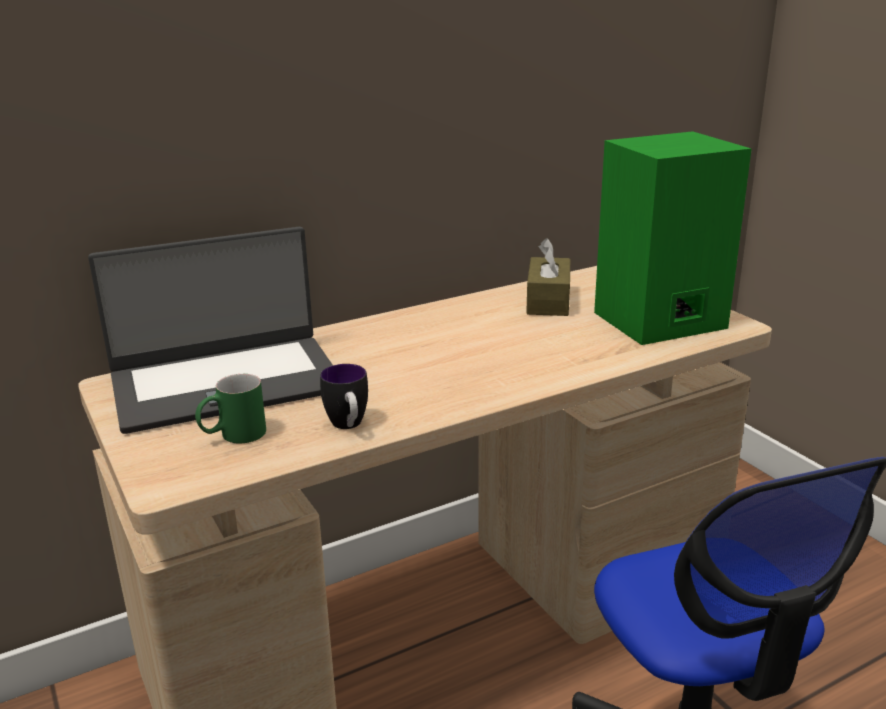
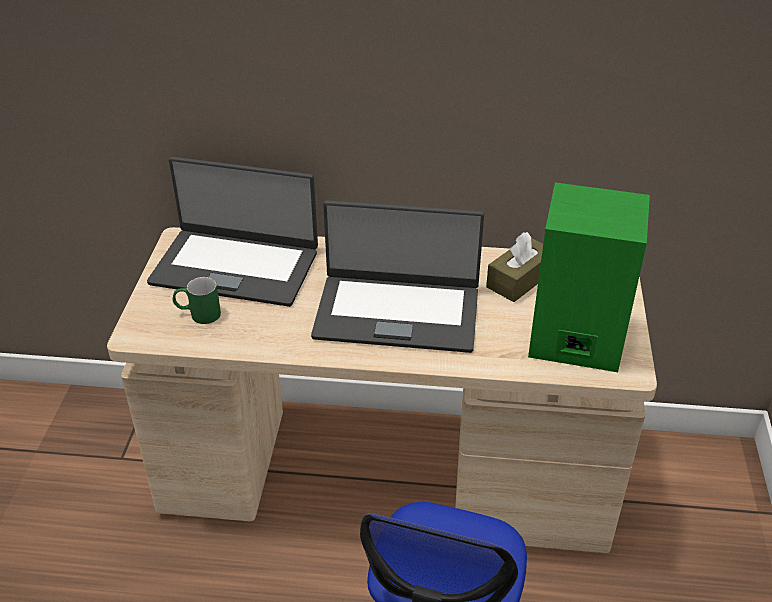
camera: 35 degrees right, 15 degrees up
(348, 426) = (262, 338): mug -> none
(469, 357) = (397, 312): none -> laptop

